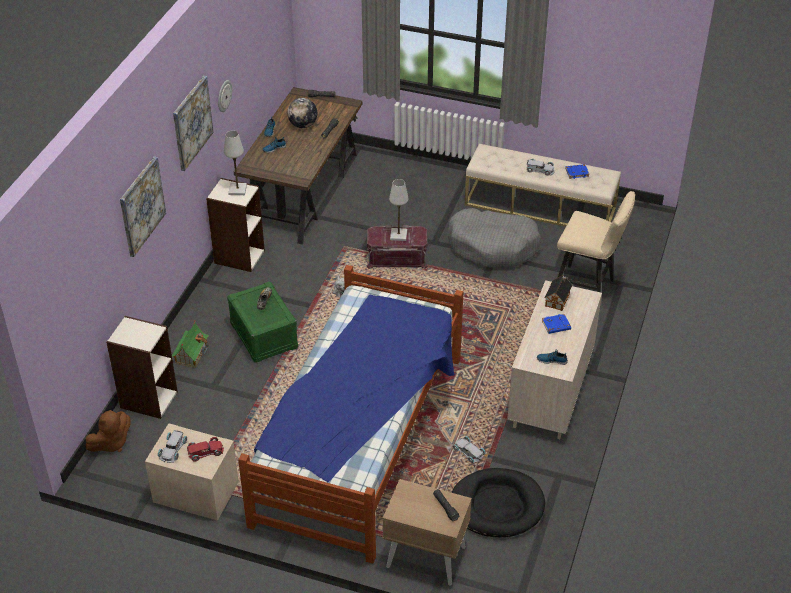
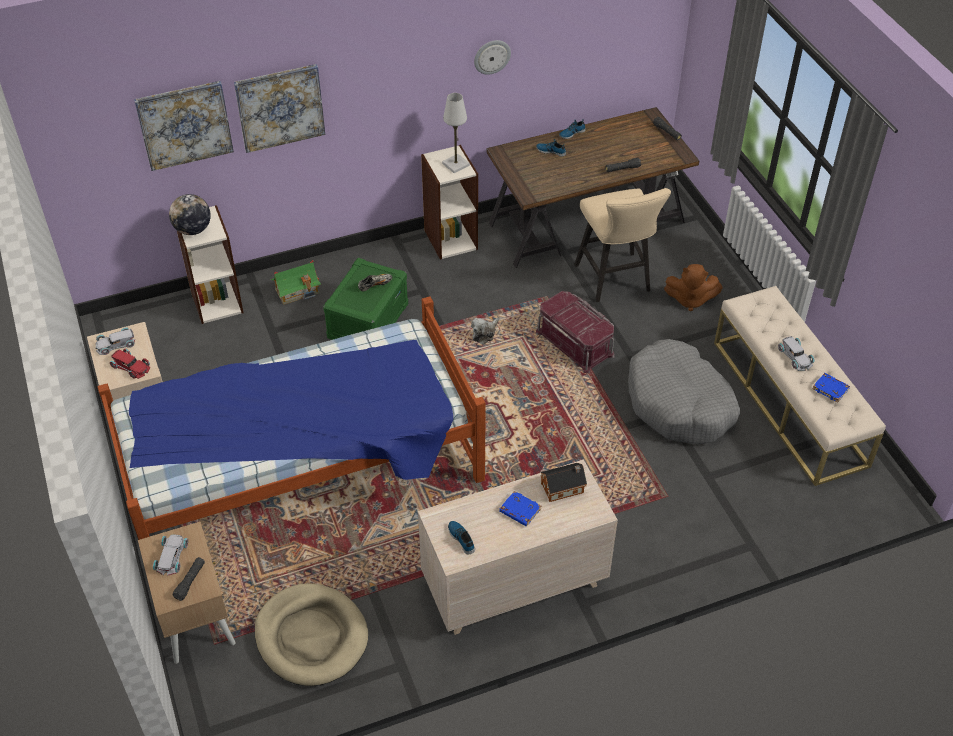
camera: 50 degrees right, 5 degrees up
(111, 443) = (146, 314): brown plush toy -> brown plush toy (690, 299)
(192, 122) = (410, 59): picture -> picture (184, 125)
(303, 125) = (608, 147): globe -> globe (193, 230)
(398, 235) = (579, 318): white table lamp -> none
(468, 451) = (364, 567): white toy car -> white toy car (172, 556)
(497, 505) = (311, 637): black dog bed -> beige dog bed
(587, 289) = (707, 522): beige stool -> beige stool (615, 281)

